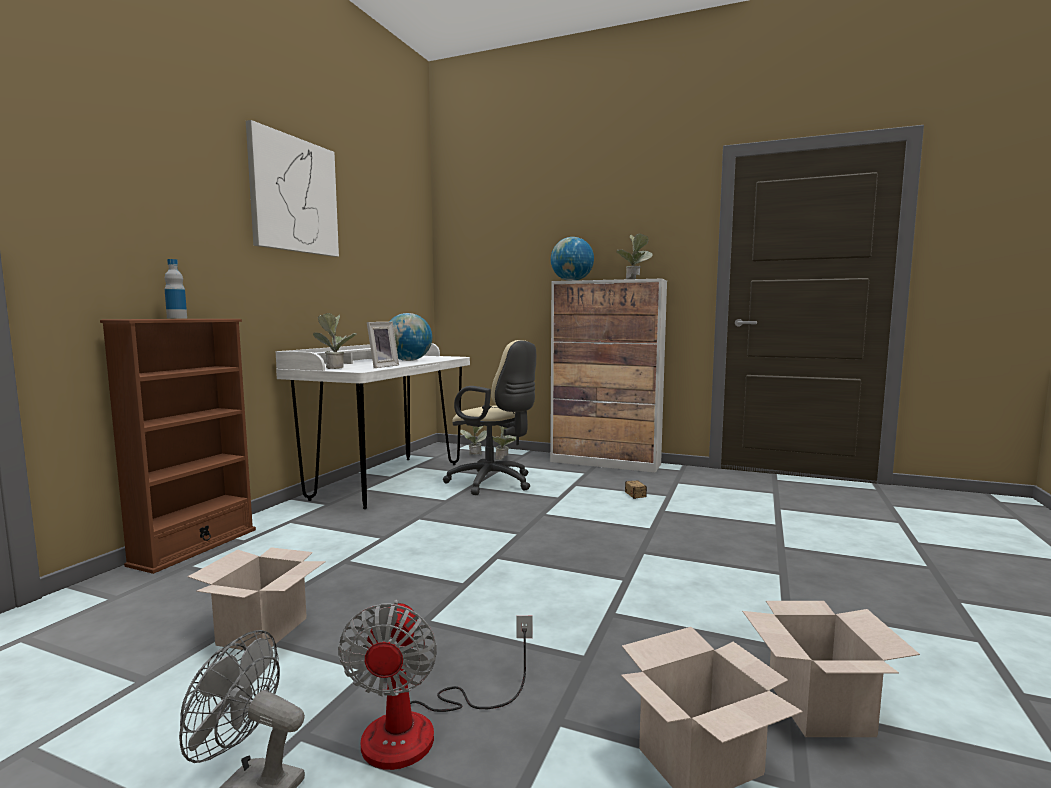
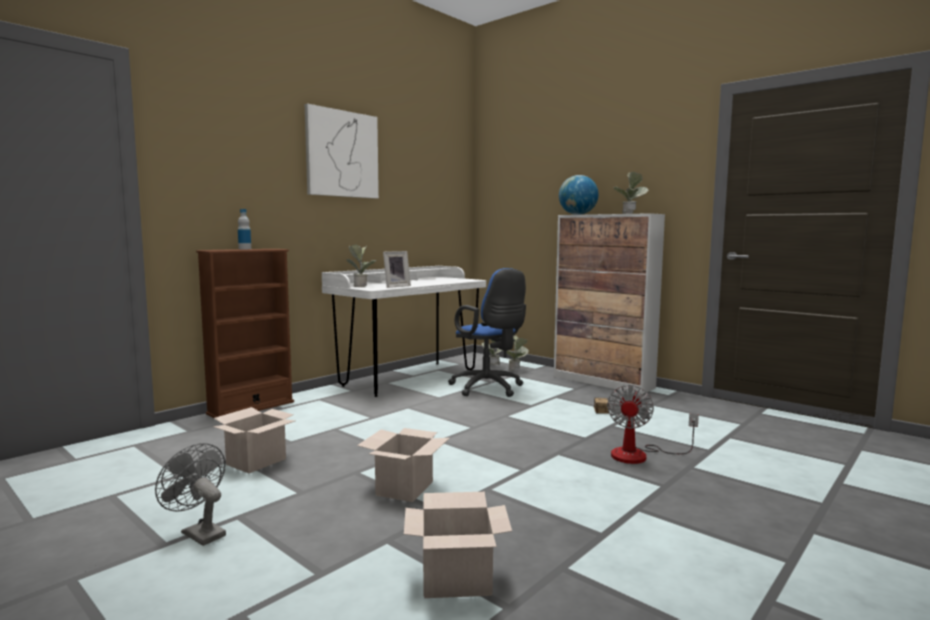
camera: 20 degrees right, 0 degrees up
(408, 360) = (428, 282): globe -> none
(423, 729) = (305, 527): fan -> fan (640, 455)
(494, 483) = (489, 389): beige office chair -> blue office chair
(816, 706) = (578, 570): cardboard box -> cardboard box (404, 487)

